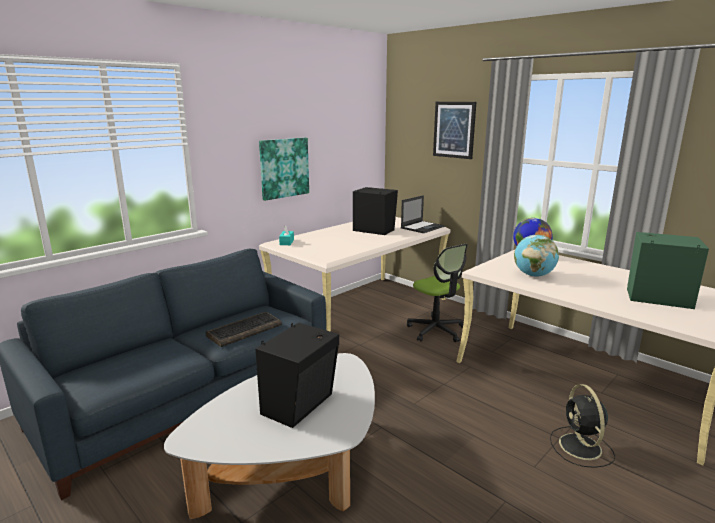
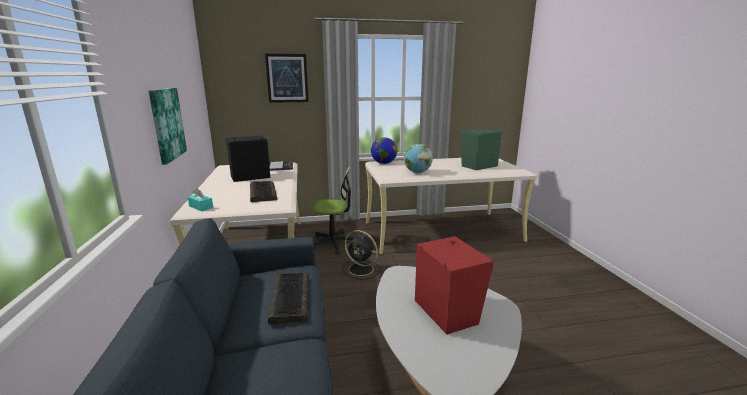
camera: 55 degrees left, 0 degrees up
(301, 404) = (447, 310): black speaker -> red speaker
(344, 245) = (262, 192): none -> keyboard
(581, 448) = (495, 260): black fan -> black fan (362, 270)

